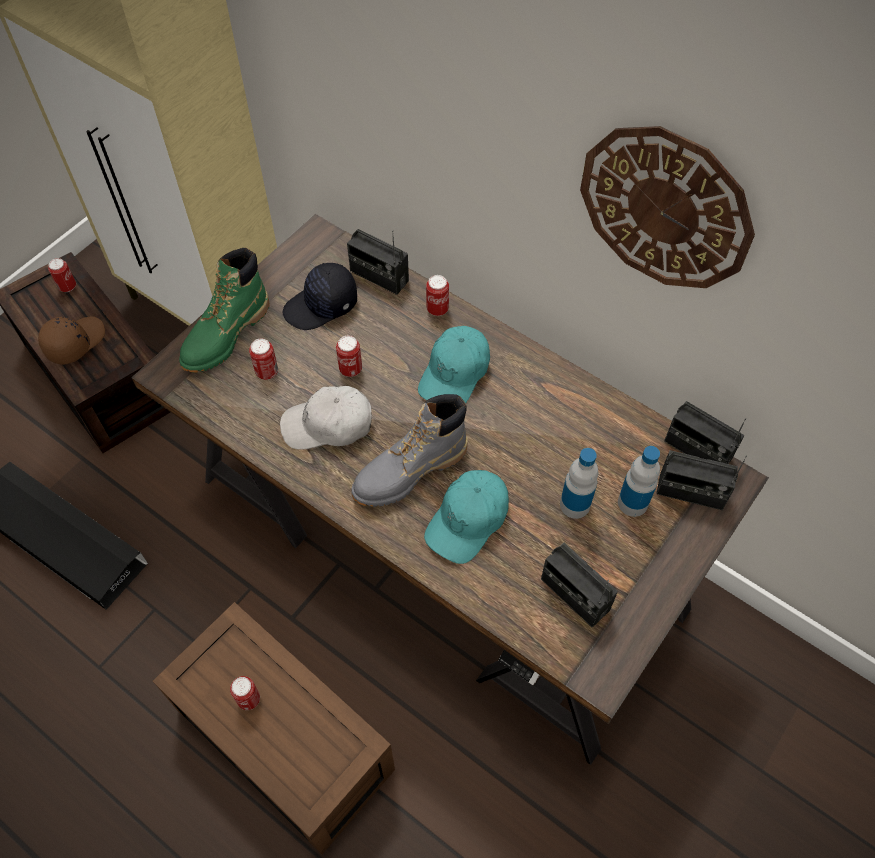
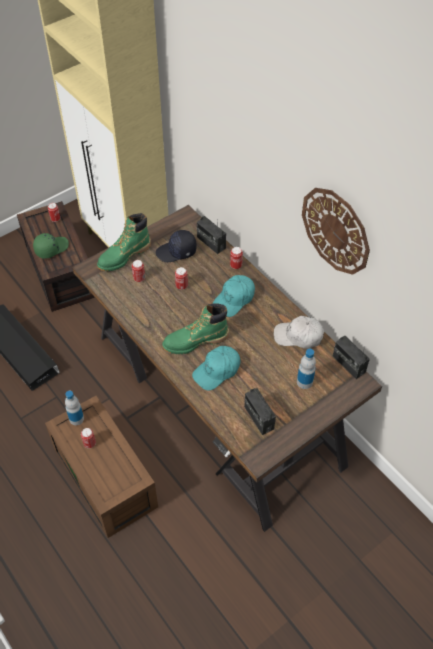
camera: 15 degrees right, 5 degrees down
(74, 342) = (51, 248): brown cap -> green cap
(328, 425) = (162, 310): white cap -> white cap (298, 336)
(410, 471) = (195, 341): grey boot -> green boot
(575, 505) = (274, 376): bottle -> bottle (76, 419)
(690, 492) = (337, 383): radio -> none

